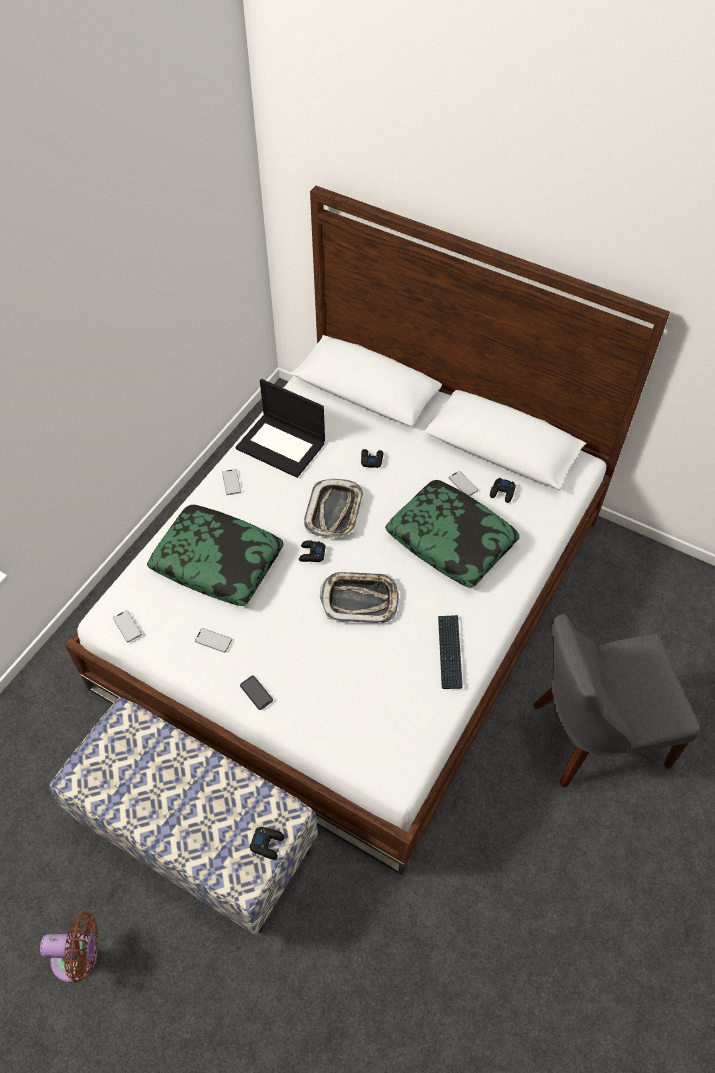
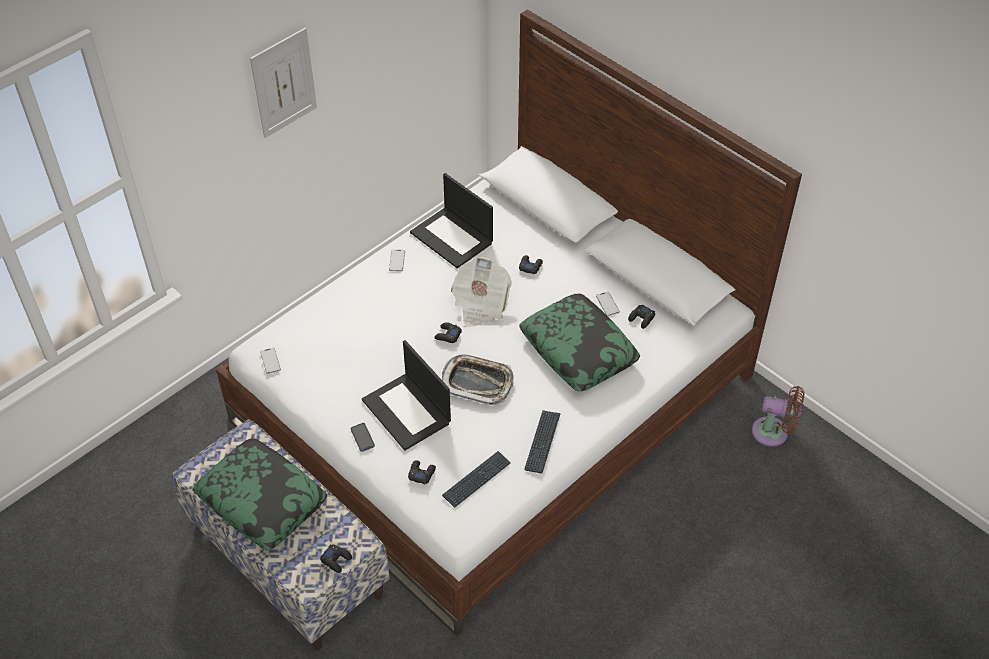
camera: 15 degrees right, 5 degrees down
(73, 312) = (284, 83): none -> picture
(80, 958) = (162, 631): brown fan -> brown fan (774, 433)
(213, 640) = (339, 388): phone -> none
(218, 561) = (364, 325): pillow -> pillow (262, 500)
(296, 651) = (407, 411): none -> laptop
(334, 512) = (480, 304): tray -> newspaper
(334, 720) = (421, 473): none -> black game controller
(395, 712) = (477, 480): none -> keyboard
(593, 734) = (676, 563): grey chair -> none

